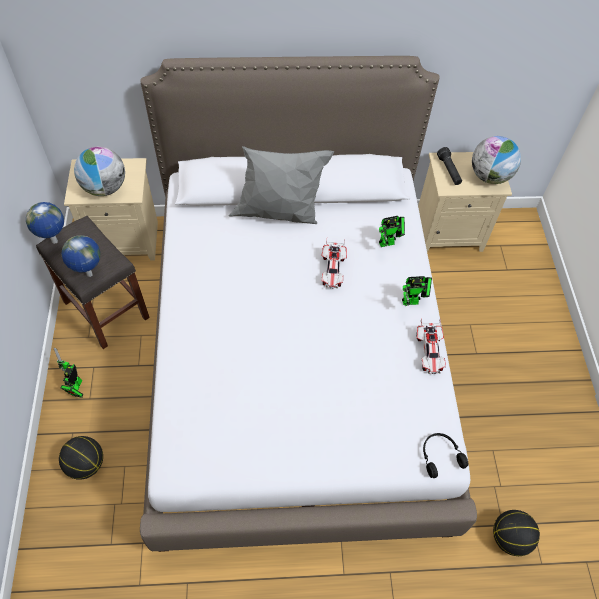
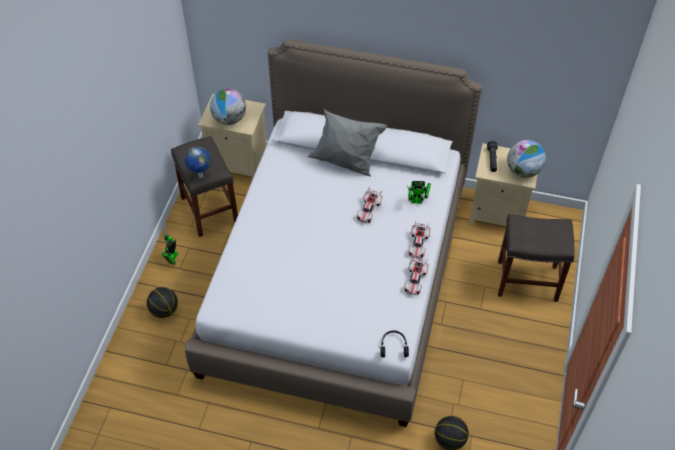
camera: 20 degrees right, 5 degrees down
(55, 242) = (184, 149): globe -> none
(413, 301) = (418, 245): toy robot -> toy car
(513, 304) = (528, 280): none -> grey stool

